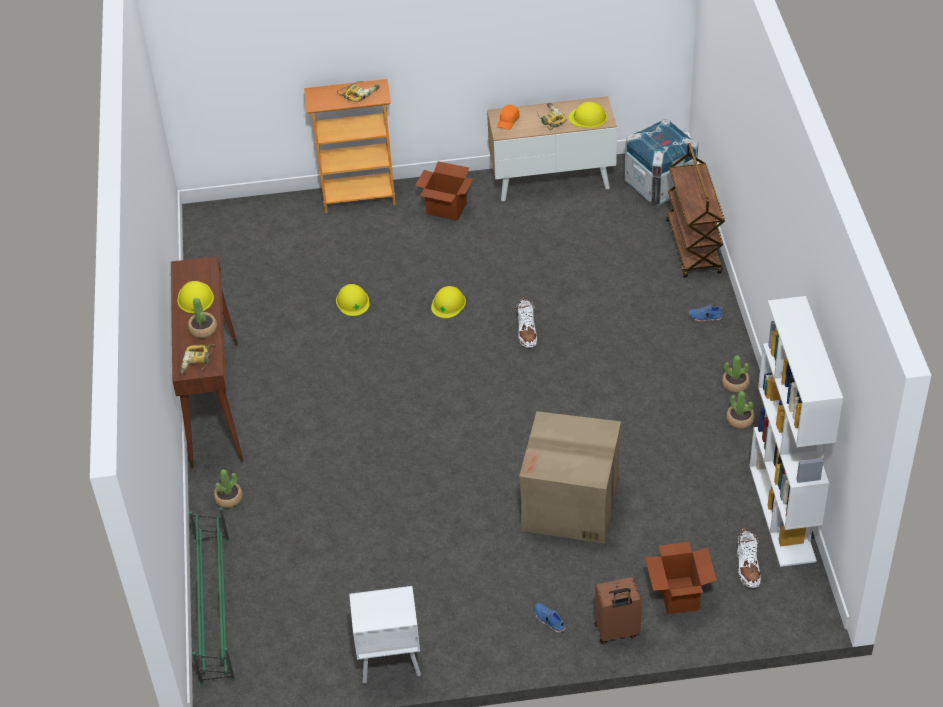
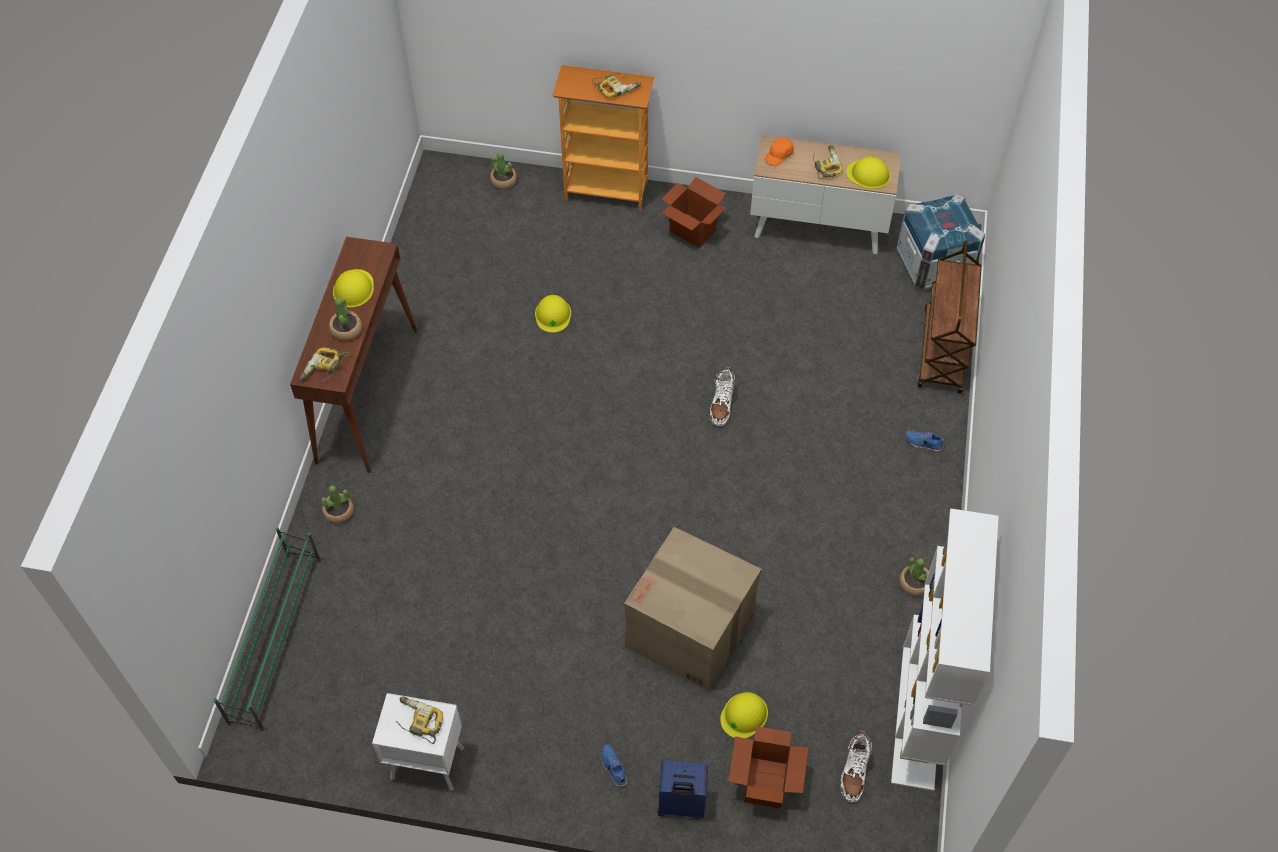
camera: 15 degrees right, 10 degrees up
(385, 606) = (418, 721): none -> power drill
(448, 304) = (651, 346): yellow hard hat -> yellow hard hat (744, 715)
(617, 631) = (681, 805): brown suitcase -> blue suitcase
(735, 384) = (926, 537): potted plant -> potted plant (504, 181)

